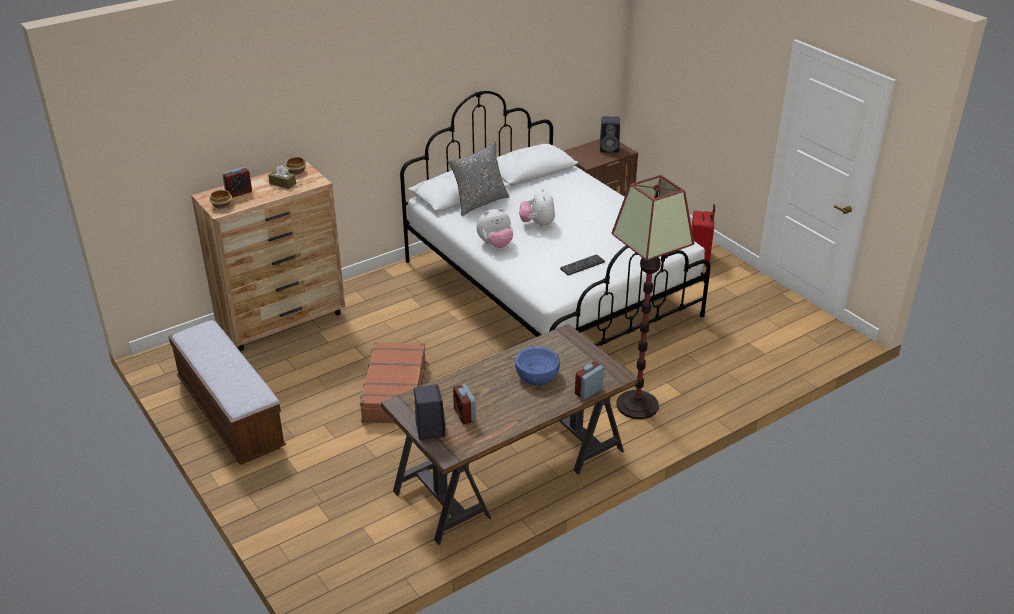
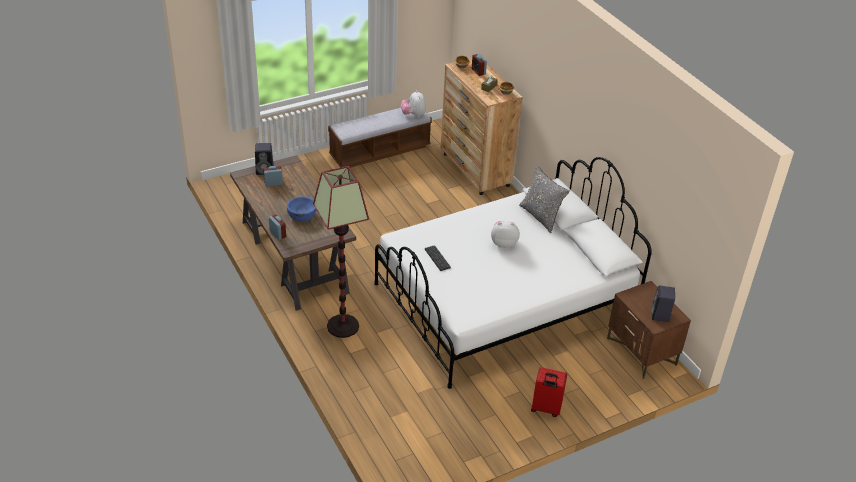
camera: 95 degrees right, 5 degrees up
(395, 392) = (386, 215): brown suitcase -> none
(495, 244) = (474, 218): plush toy -> plush toy (413, 115)

